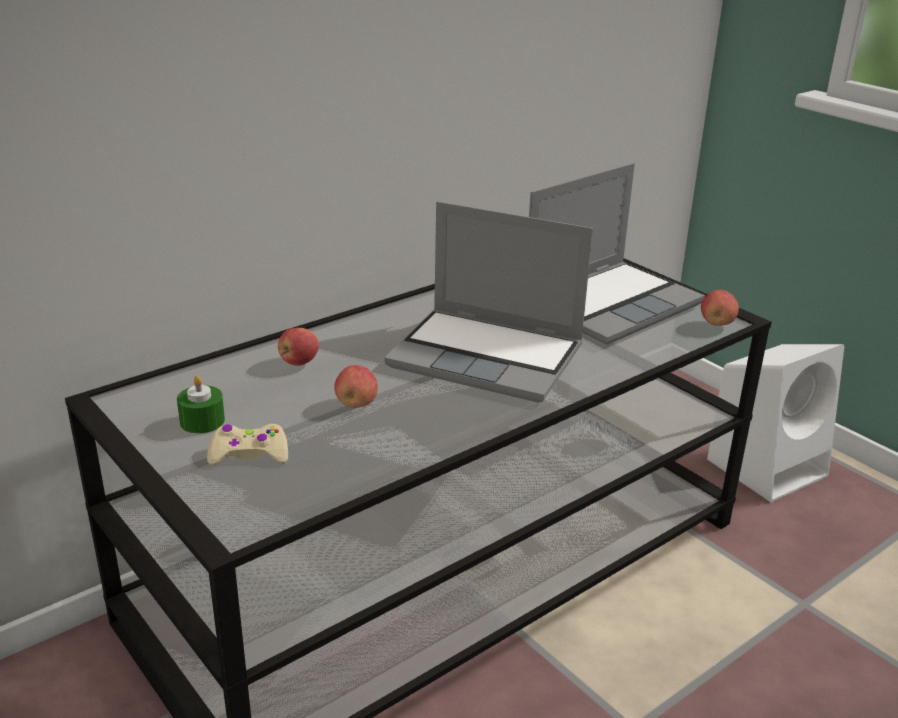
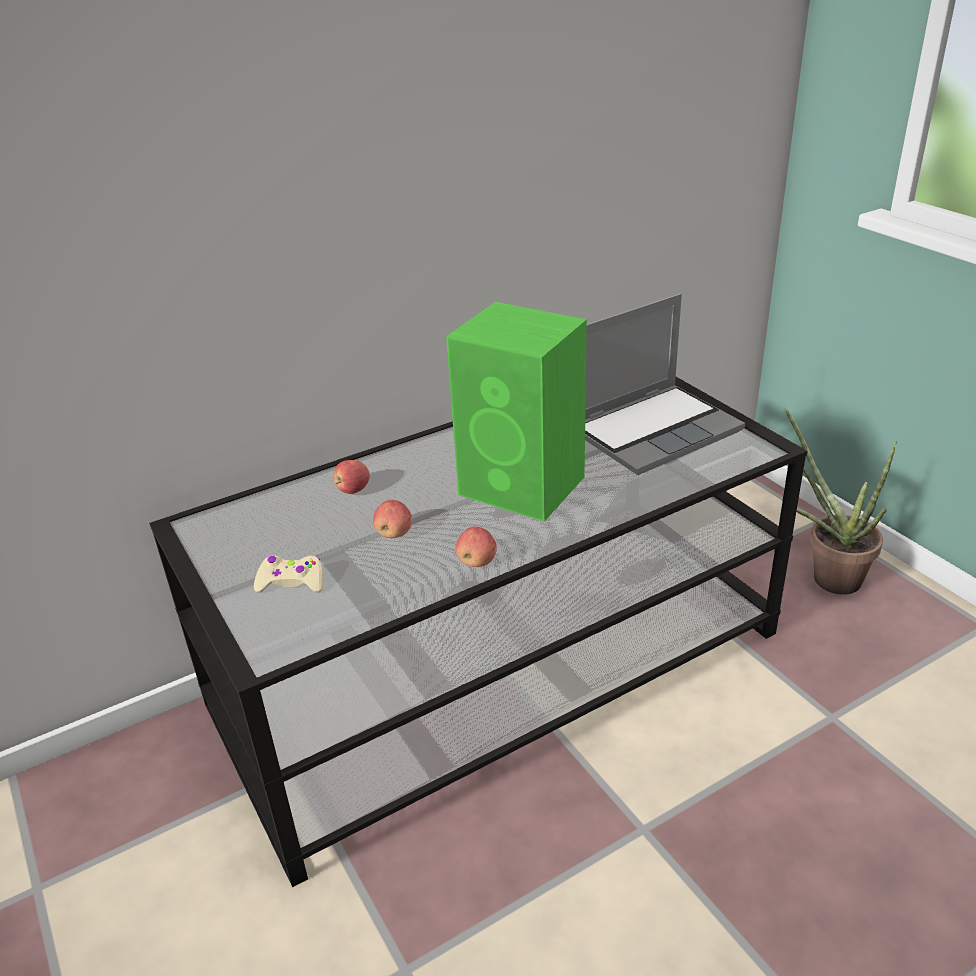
camera: 10 degrees right, 5 degrees up
(202, 421) = (258, 548): green candle -> none
(489, 357) = (524, 487): laptop -> green speaker
(716, 323) = (751, 452): apple -> apple (477, 562)
(768, 466) = (827, 575): white speaker -> potted plant

